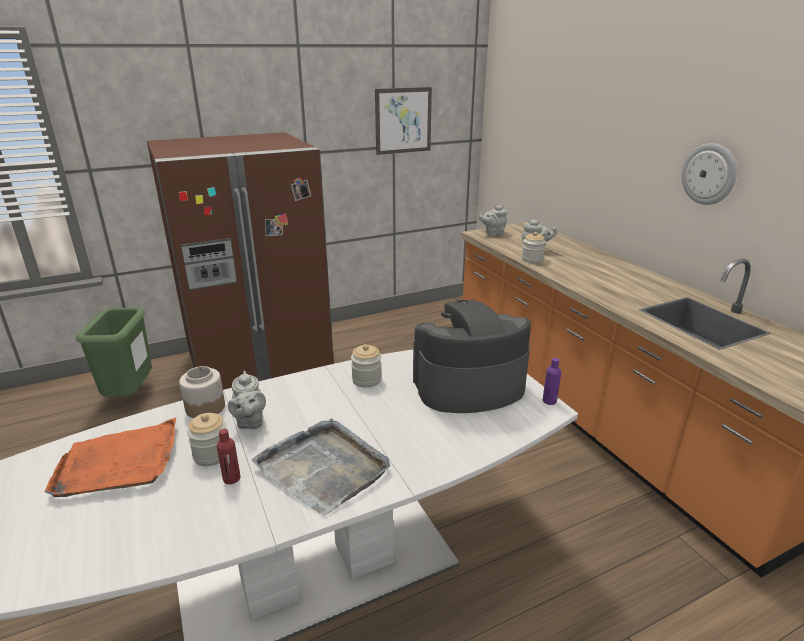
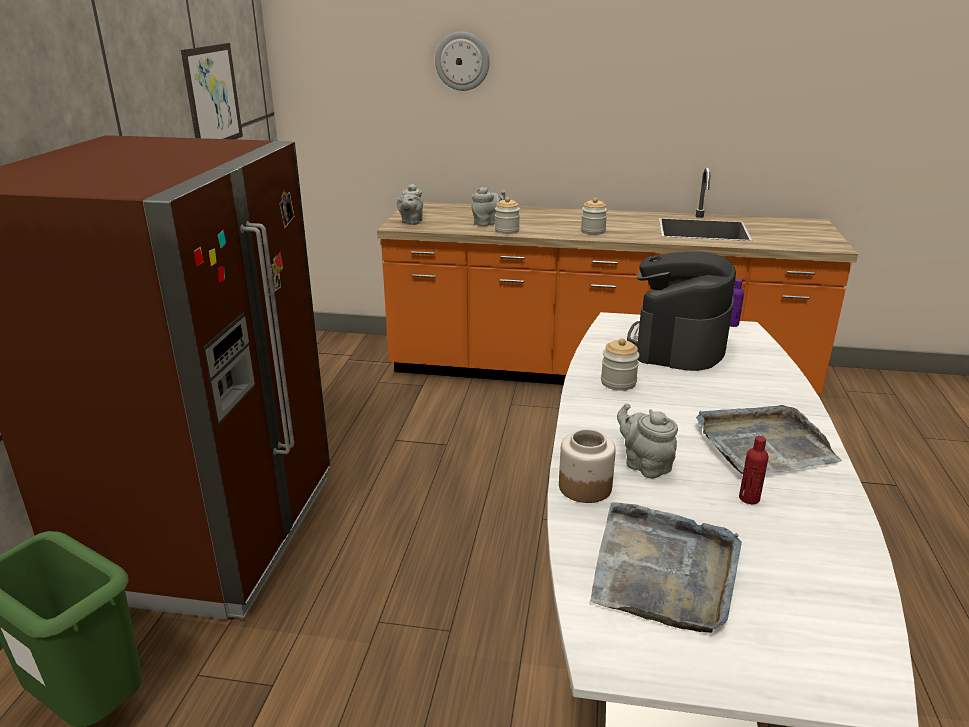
camera: 55 degrees left, 0 degrees up
(119, 462) = (663, 571): orange tray -> grey tray
(212, 455) = (694, 502): jar -> jar (593, 231)
(250, 422) = (644, 465): grey teapot -> grey teapot turned 150 degrees counterclockwise
(709, 174) = (639, 102): wall clock -> wall clock (462, 61)

